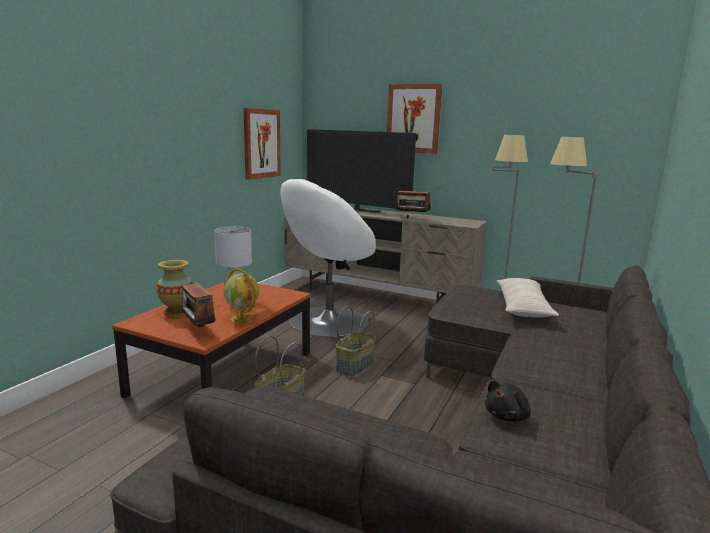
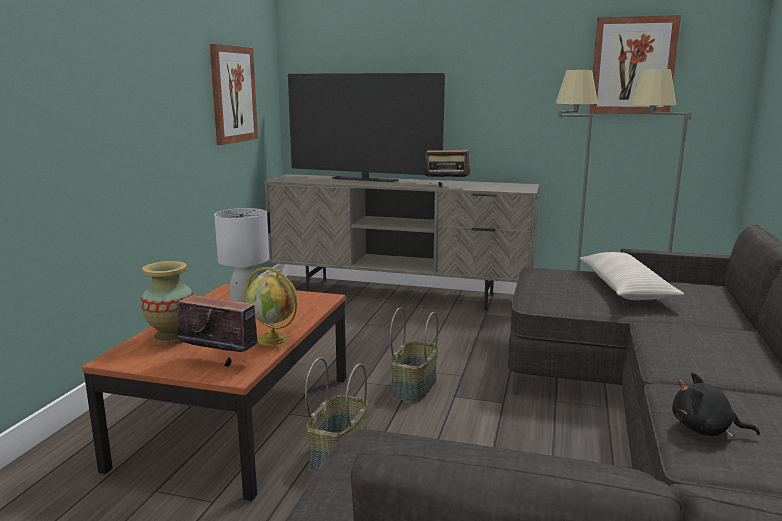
camera: 10 degrees left, 0 degrees up
(198, 331) = (220, 361): radio -> radio turned 150 degrees clockwise
(327, 321) = (349, 331): white armchair -> none
(413, 119) = (435, 55): picture -> picture (633, 66)
(507, 416) = (705, 430): black plush toy -> black plush toy turned 75 degrees clockwise

